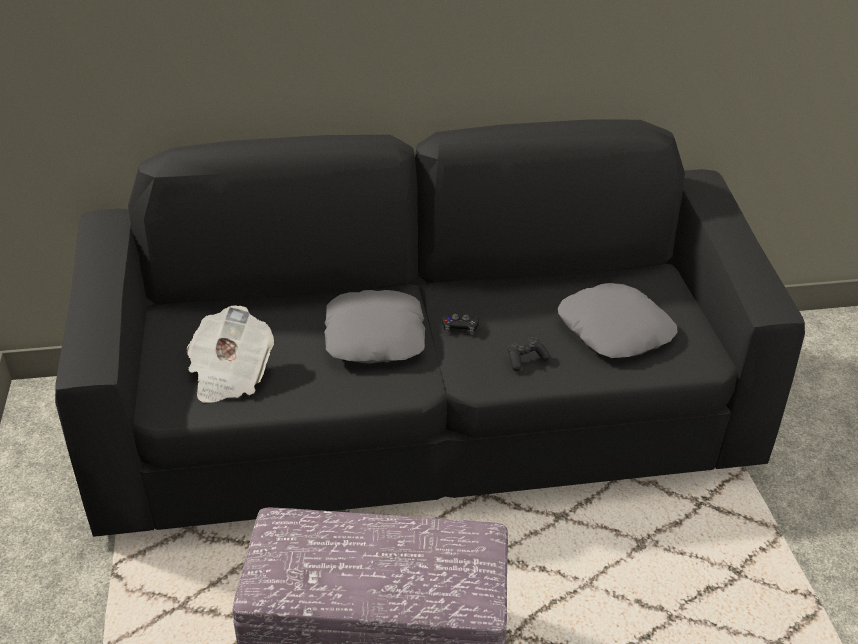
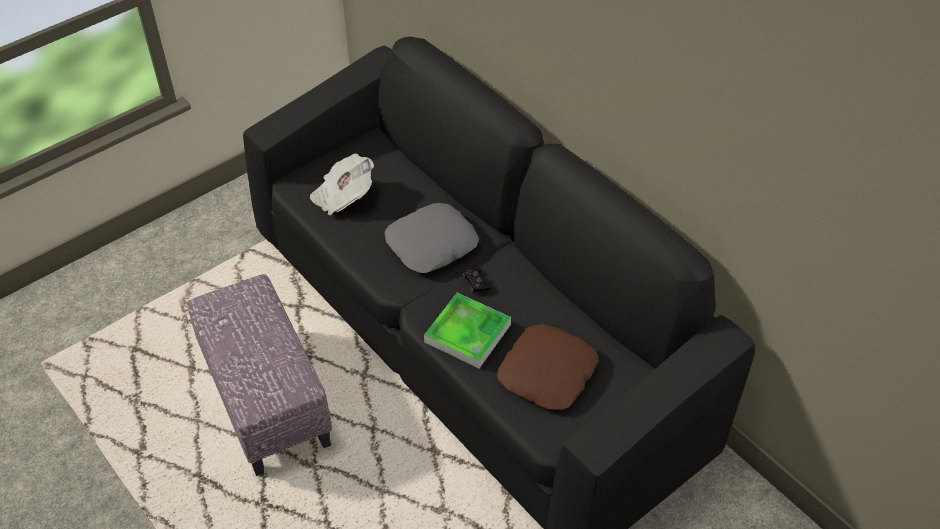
camera: 60 degrees right, 10 degrees up
(525, 359) = (467, 333): black game controller -> tray
(615, 330) = (548, 373): grey pillow -> brown pillow

